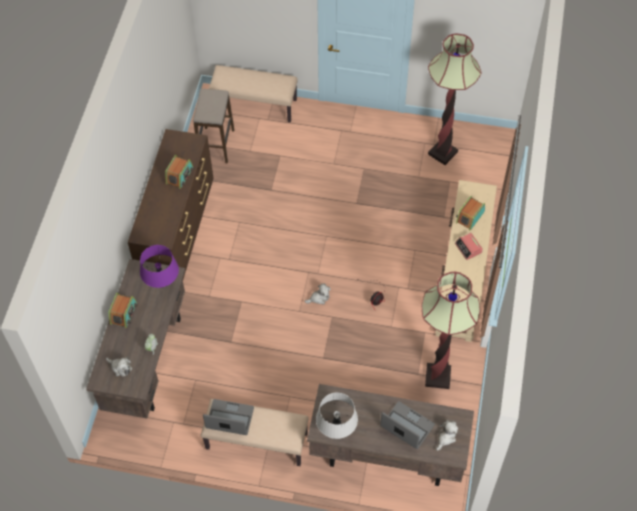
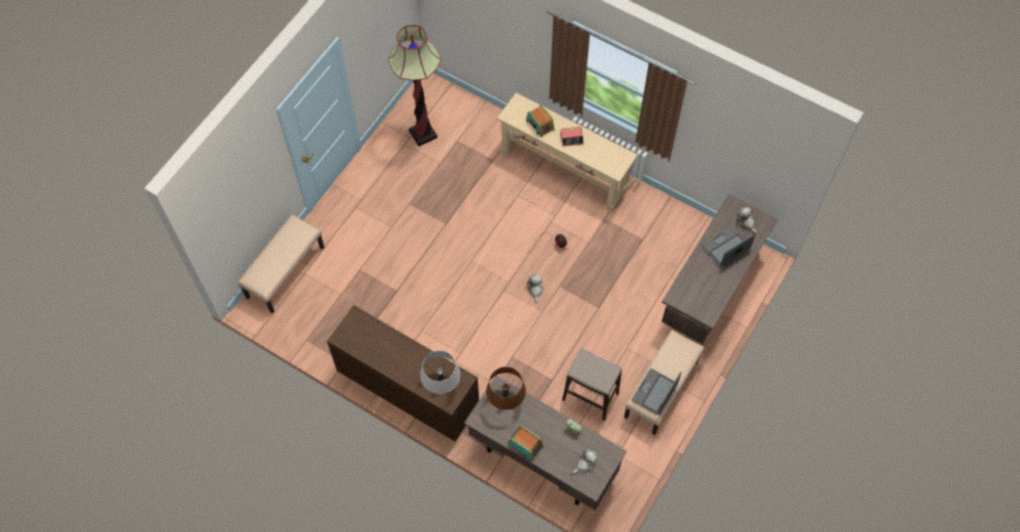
camera: 70 degrees left, 5 degrees up
(162, 283) = (505, 400): purple table lamp -> brown table lamp
(179, 176) = (392, 344): radio -> none
(216, 145) = (318, 322): stool -> stool (590, 396)
(336, 430) = (711, 302): grey table lamp -> grey table lamp (441, 384)
(437, 376) = (651, 225): floor lamp -> none

